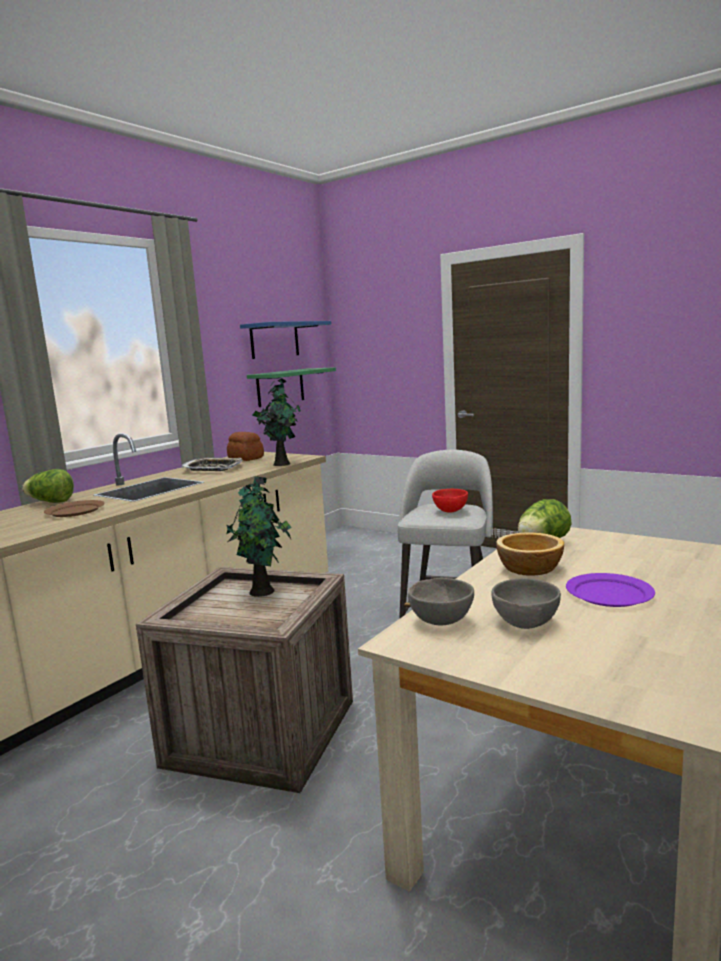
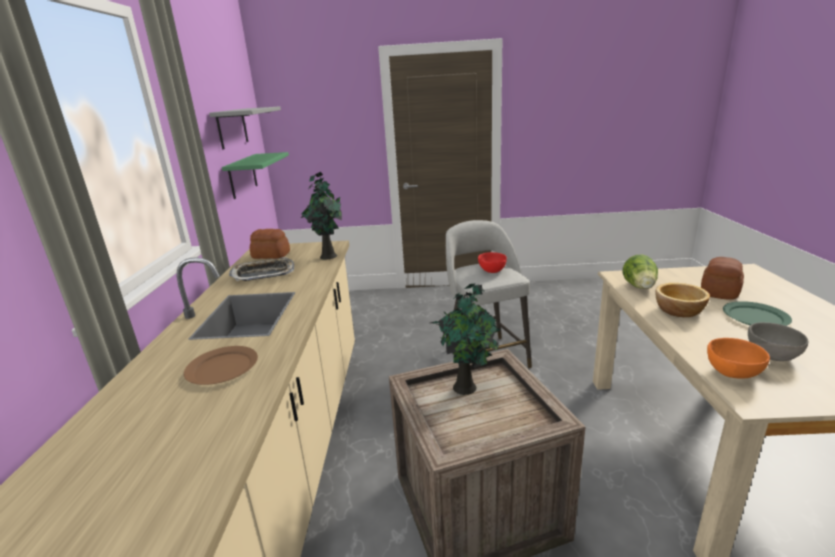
camera: 35 degrees left, 10 degrees up
(51, 502) = (150, 364): lettuce -> none
(274, 340) = (232, 128): blue shelf -> grey shelf
(441, 621) = (731, 372): grey bowl -> orange bowl
(610, 594) = (755, 317): purple plate -> green plate
(634, 565) = (719, 291): none -> bread

